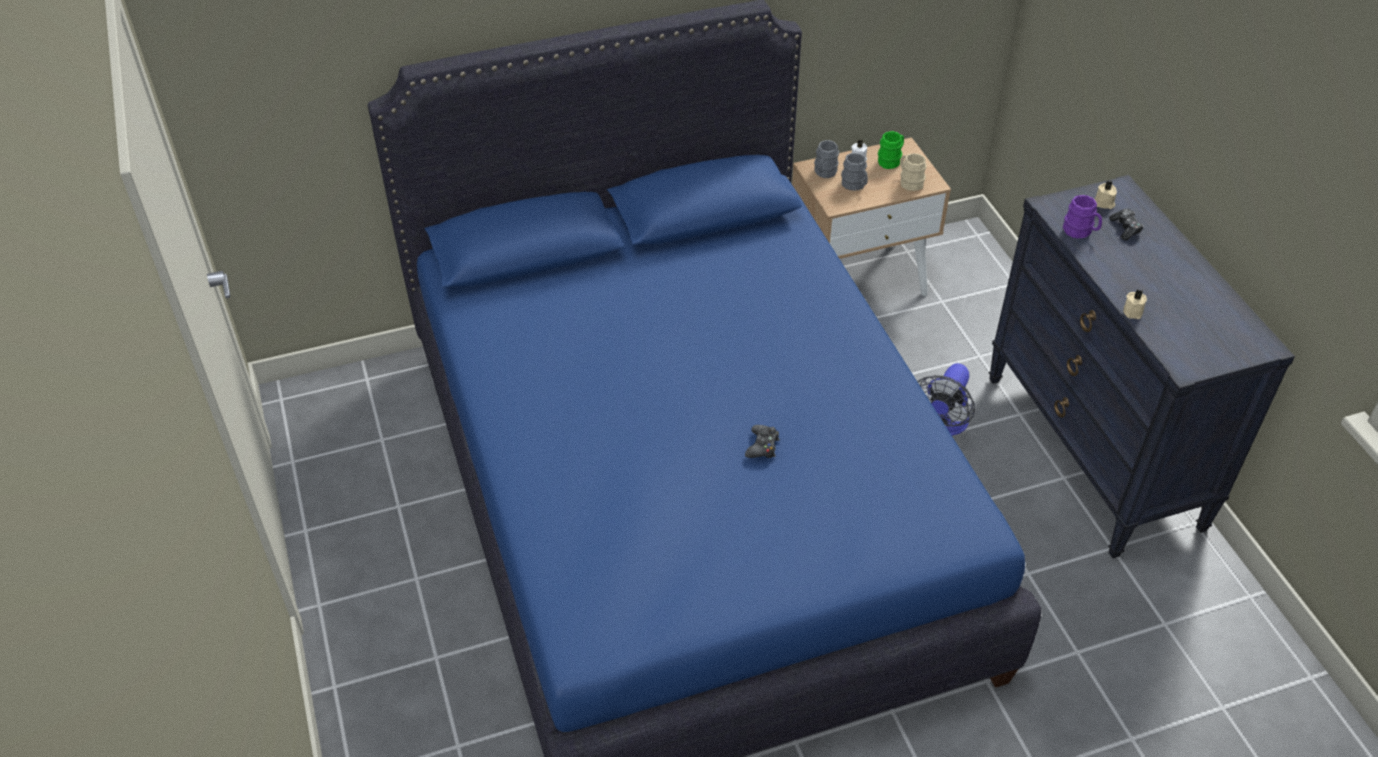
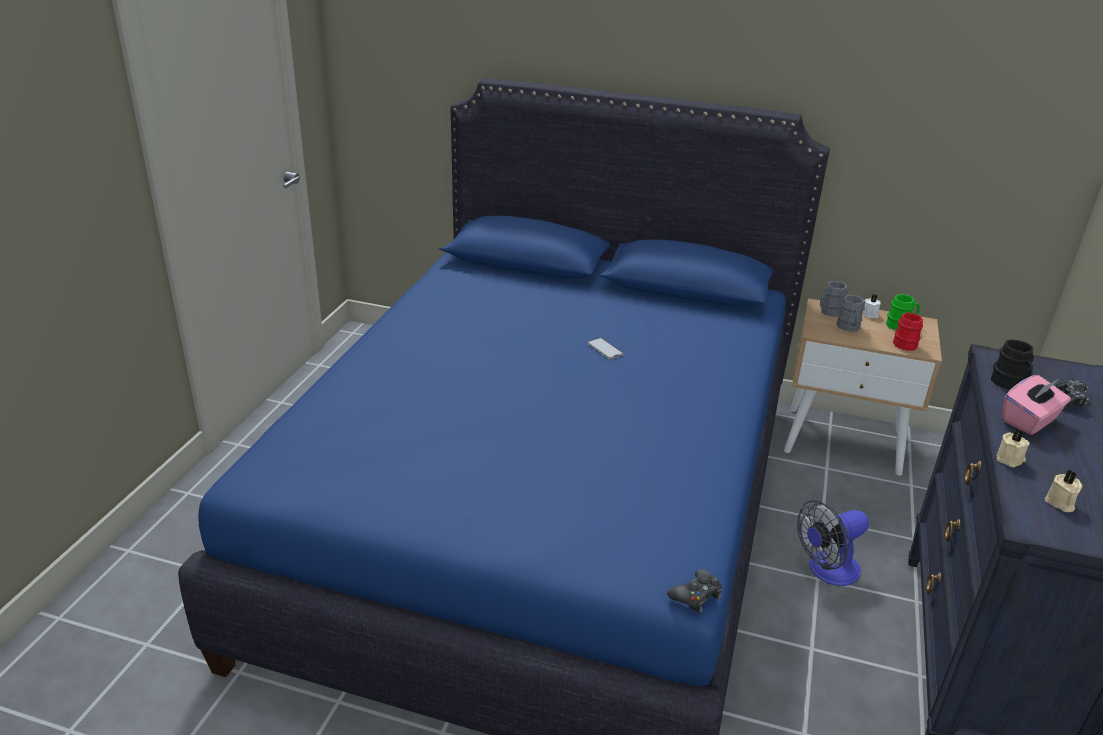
camera: 35 degrees right, 15 degrees down
(710, 330) = (605, 348): none -> phone
(762, 446) = (555, 430): black game controller -> black game controller (696, 596)
(909, 182) = (904, 343): beige mug -> red mug
(1080, 232) = (1009, 384): purple mug -> black mug
(1104, 203) = (1061, 376): beige candle -> beige candle (1060, 503)
(1118, 265) = (1029, 421): none -> pink tissue box

